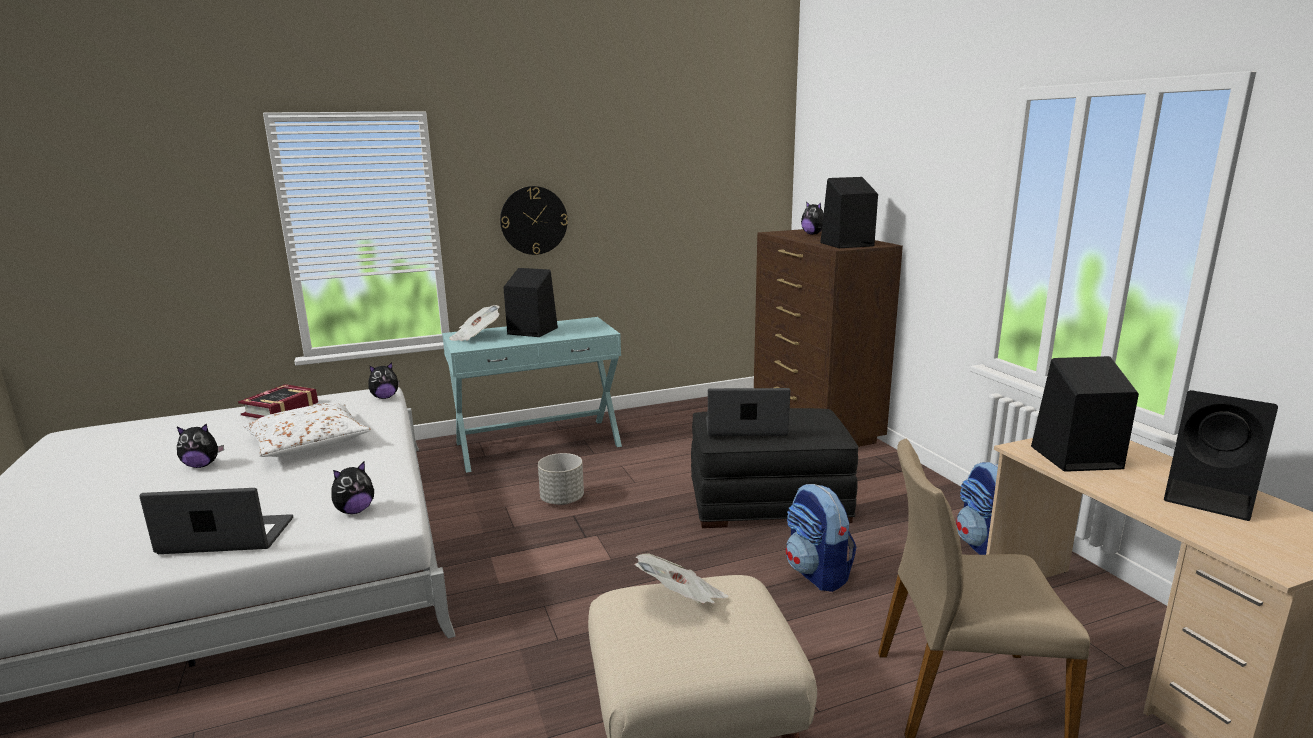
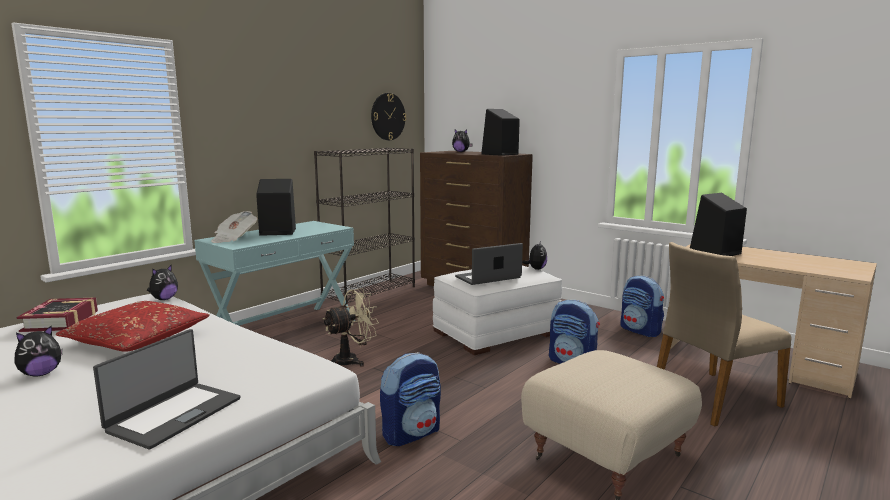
camera: 30 degrees left, 5 degrees down
(226, 537) = (174, 414): laptop -> laptop turned 150 degrees clockwise
(308, 442) = (137, 339): white pillow -> red pillow
(355, 511) = (274, 371): plush toy -> plush toy (536, 269)
(520, 612) = (412, 433): none -> backpack
(534, 220) = (259, 141): wall clock -> wall clock (388, 116)
(562, 500) = (351, 360): grey planter -> beige fan
(678, 411) = (370, 293): none -> black bookcase
(682, 600) = (591, 366): newspaper -> none
(767, 501) = (496, 332): black ottoman -> white ottoman
(1211, 498) = (791, 258): black speaker -> none

